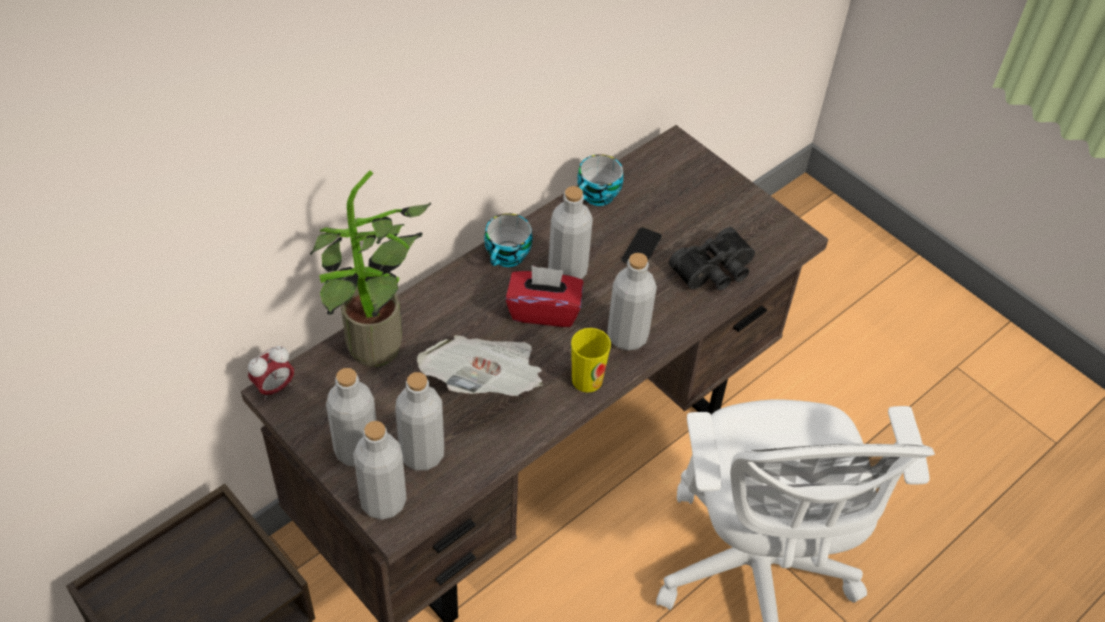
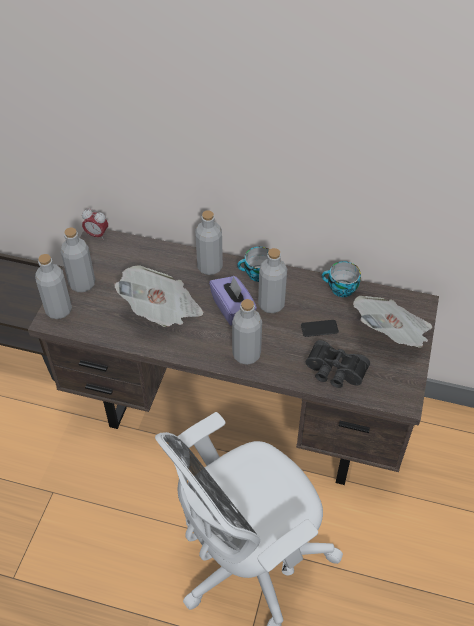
camera: 60 degrees right, 0 degrees up
(375, 353) = (147, 258): potted plant -> none
(422, 454) = (98, 309): grey bottle -> grey bottle (210, 267)
(544, 310) = (233, 309): red tissue box -> purple tissue box
(587, 379) = (200, 352): cup -> none
(698, 193) = (391, 334): none -> newspaper

